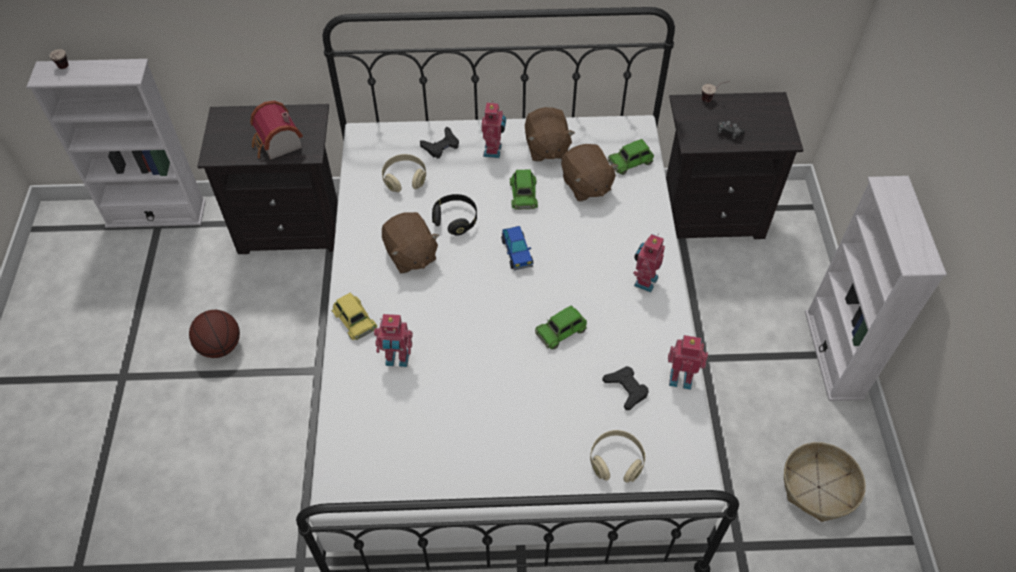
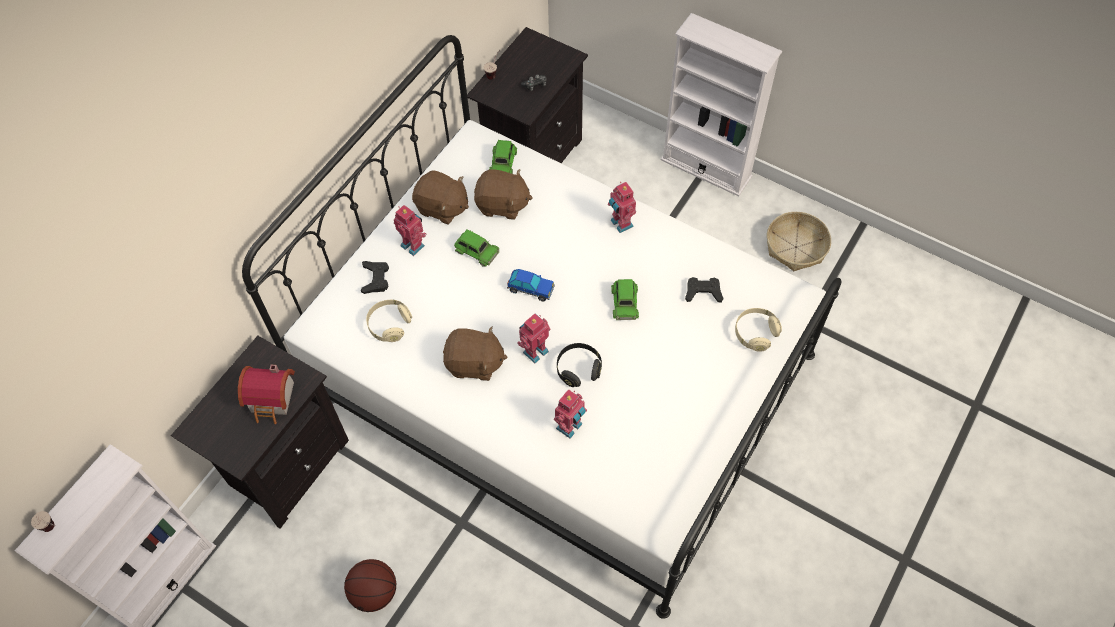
camera: 55 degrees left, 5 degrees up
(354, 319) = (508, 438): yellow toy car -> none
(455, 220) = (464, 312): black headphones -> black headphones (578, 369)
(681, 377) = (716, 253): toy robot -> toy robot (534, 351)

